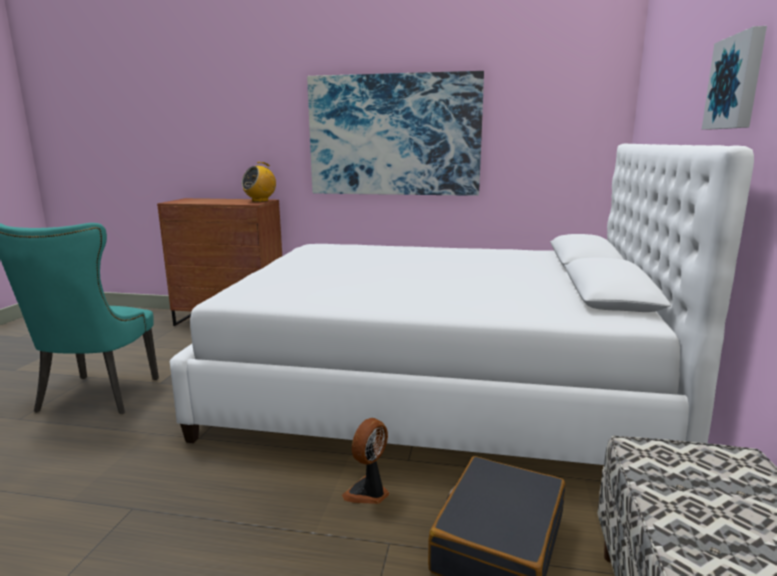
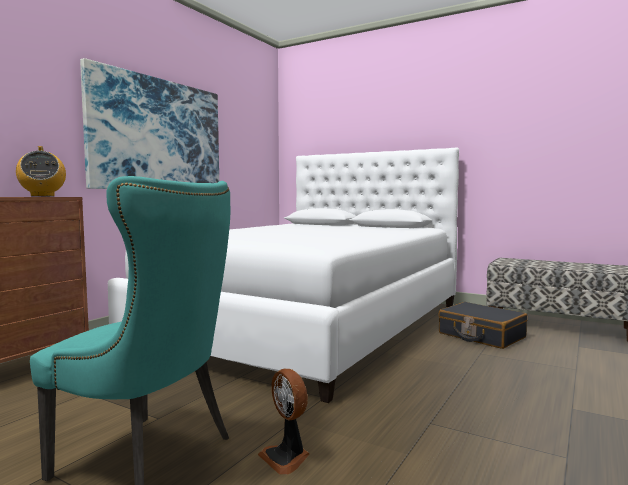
camera: 70 degrees left, 10 degrees down
(368, 493) = (432, 352): fan -> fan (286, 457)
(736, 82) = (418, 124): picture -> none

